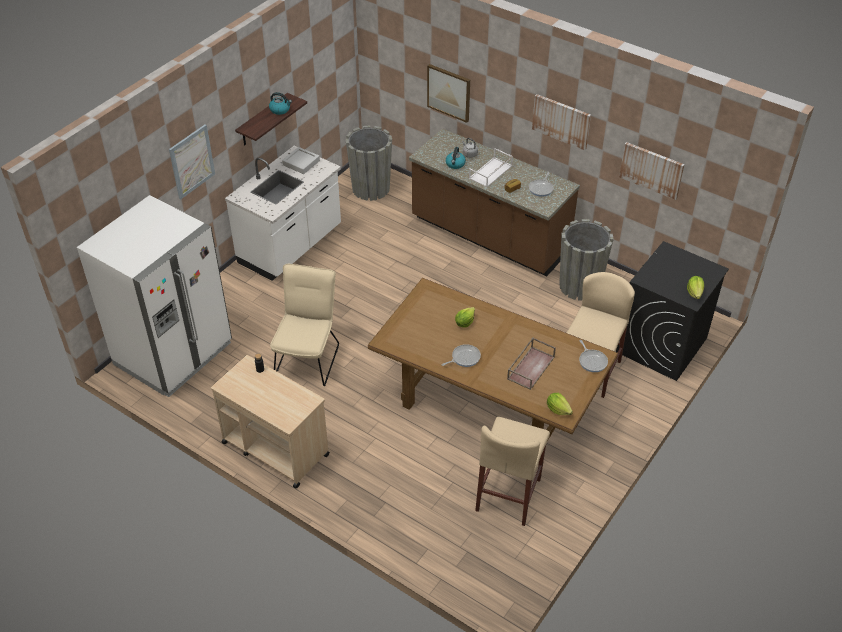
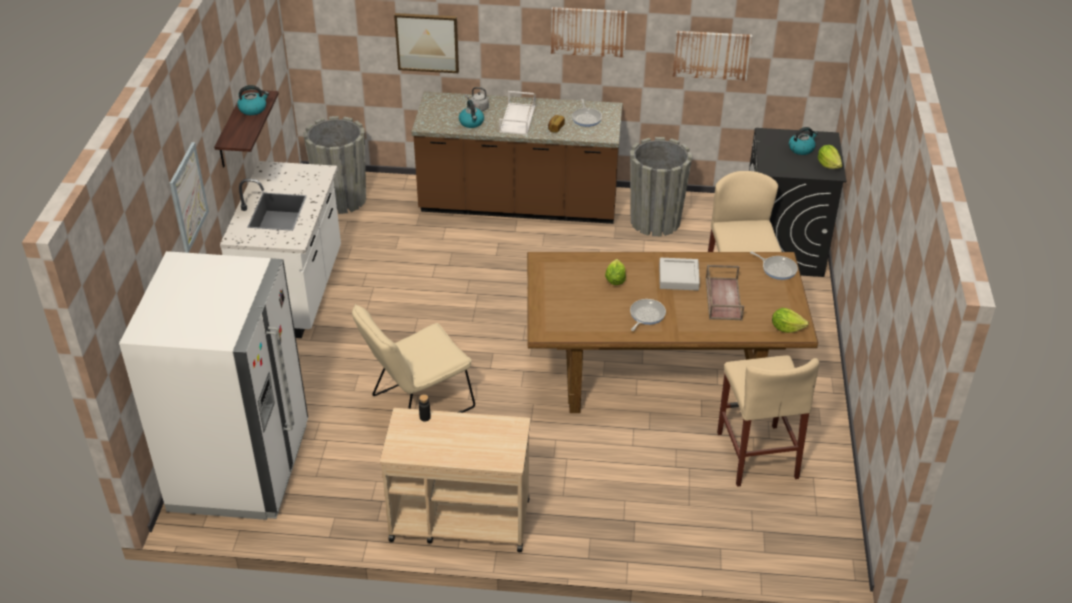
camera: 30 degrees left, 5 degrees down
(301, 163) = (285, 176): grey tray -> grey tray (678, 277)
(308, 357) = (416, 404): beige chair -> beige chair turned 105 degrees counterclockwise
(684, 271) = (801, 149): none -> kettle

